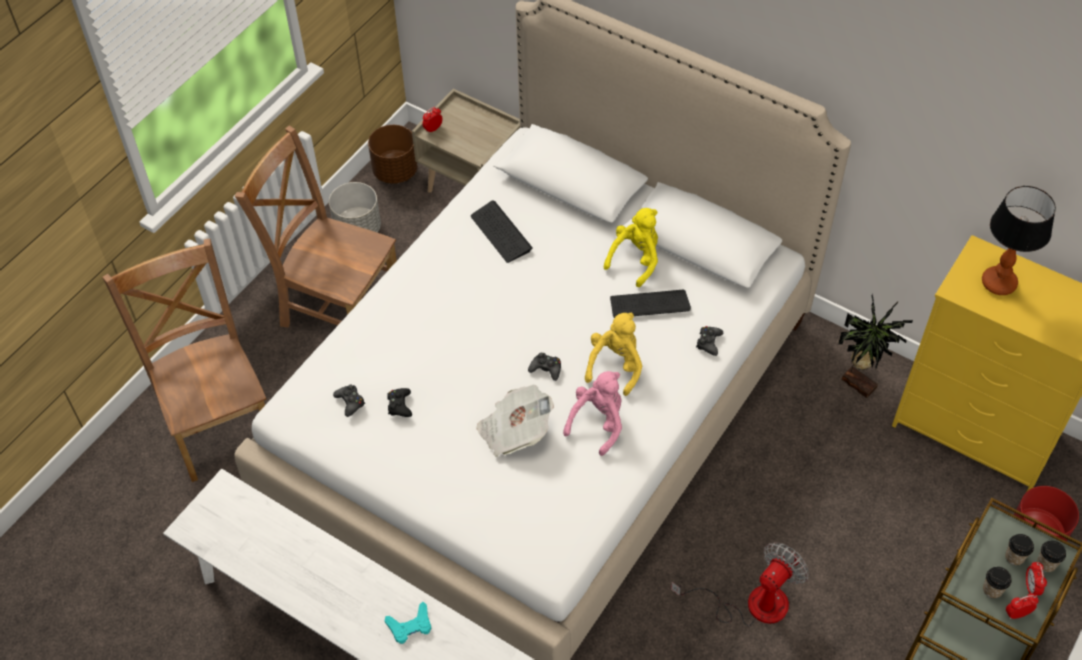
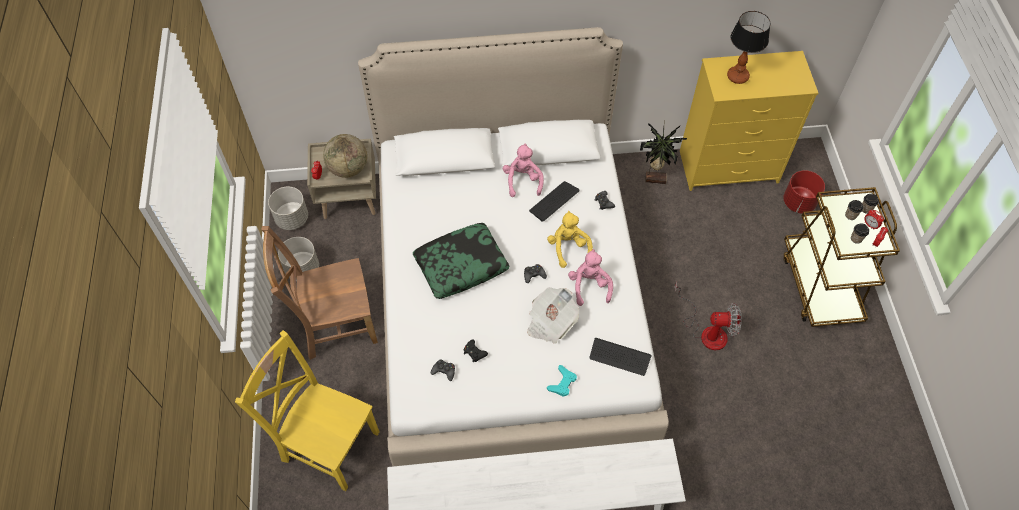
camera: 40 degrees left, 5 degrees up
(219, 422) = (327, 443): brown chair -> yellow chair
(395, 171) = (292, 218): brown planter -> grey planter
(410, 626) = (582, 472): turquoise game controller -> turquoise game controller (562, 383)
(471, 139) = (348, 168): none -> globe
(476, 306) = (461, 265): none -> pillow
(501, 233) = (433, 213): keyboard -> keyboard (619, 357)
(636, 259) = (522, 180): yellow plush toy -> pink plush toy
(751, 604) = (707, 331): fan -> fan turned 90 degrees clockwise

